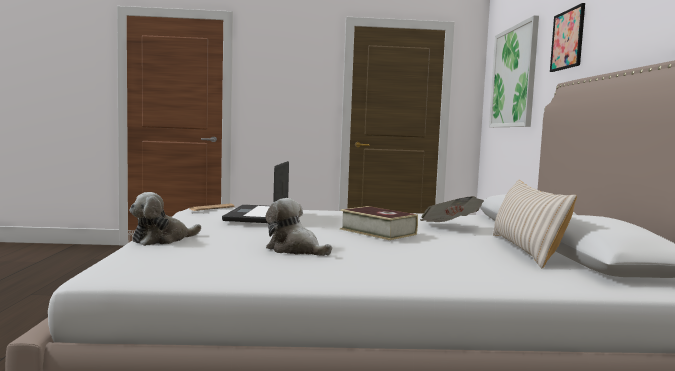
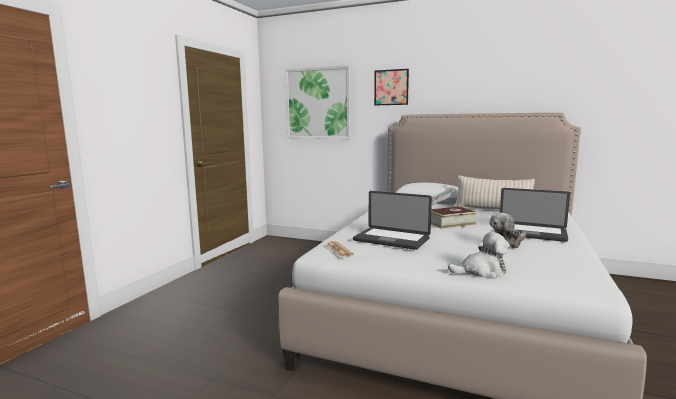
camera: 65 degrees left, 5 degrees up
(162, 240) = (481, 272): plush toy -> plush toy turned 75 degrees counterclockwise
(374, 261) = (531, 233): none -> laptop

